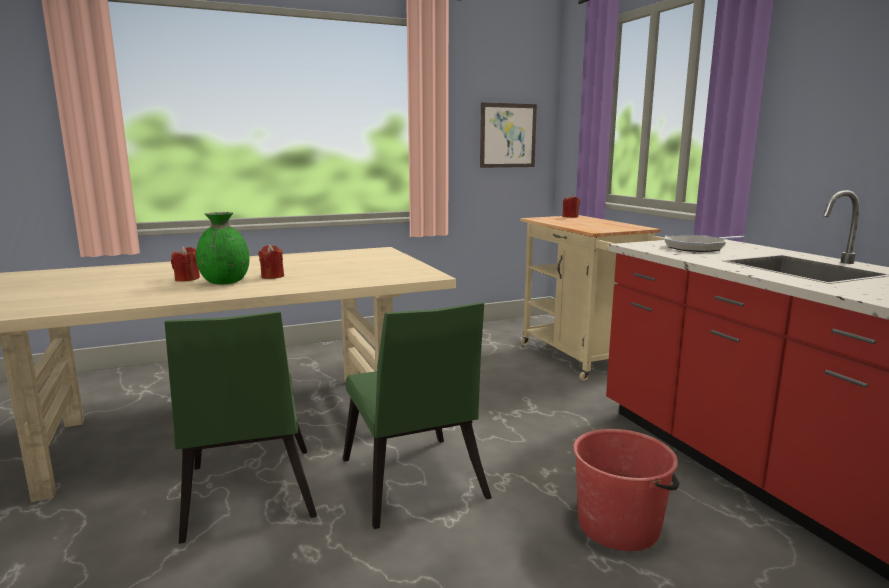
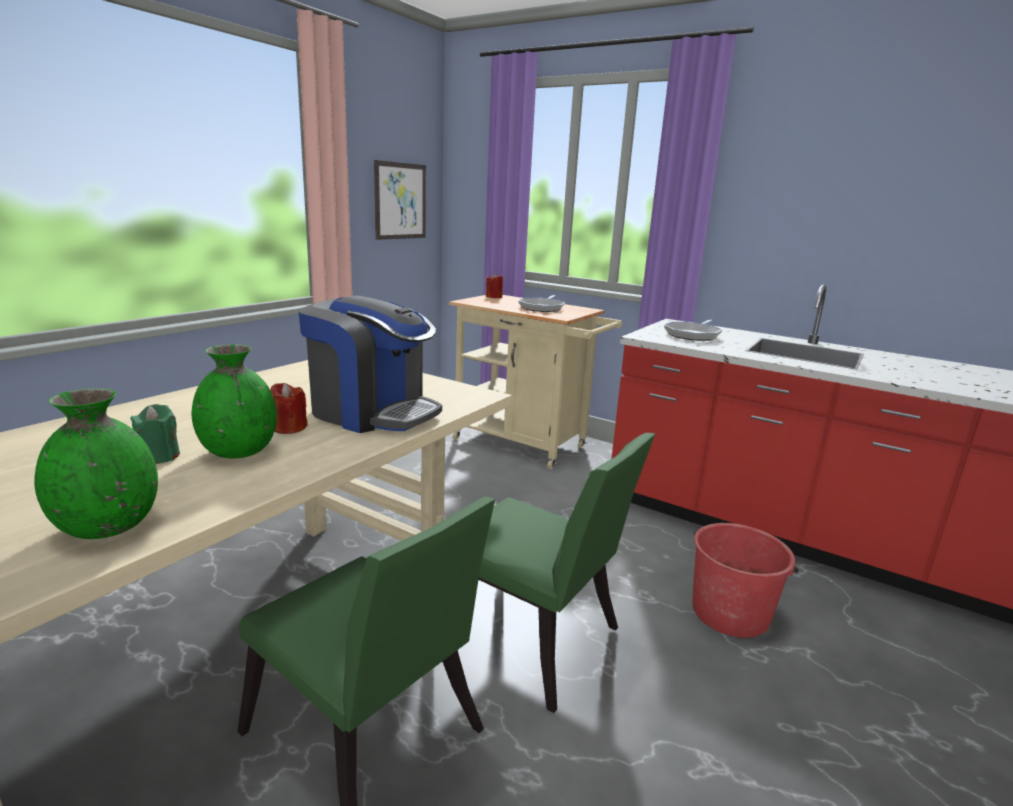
camera: 35 degrees left, 5 degrees up
(114, 299) = (107, 527): none -> green vase
(187, 279) = (159, 457): red candle -> green candle
(336, 275) = (372, 412): none -> coffee machine
(595, 224) = (542, 308): none -> frying pan

